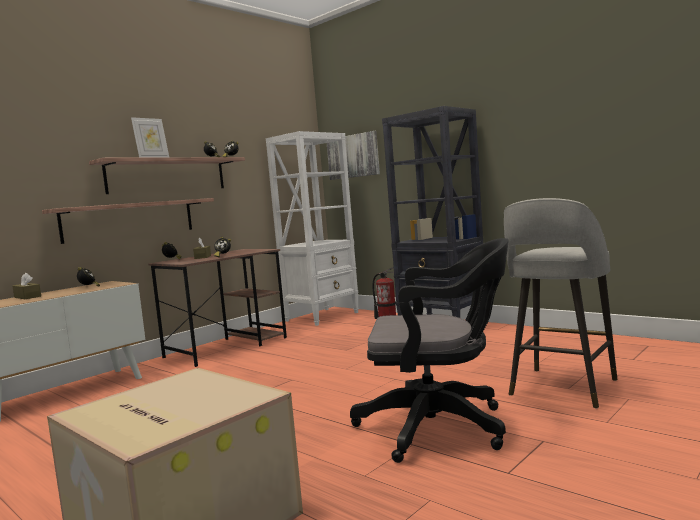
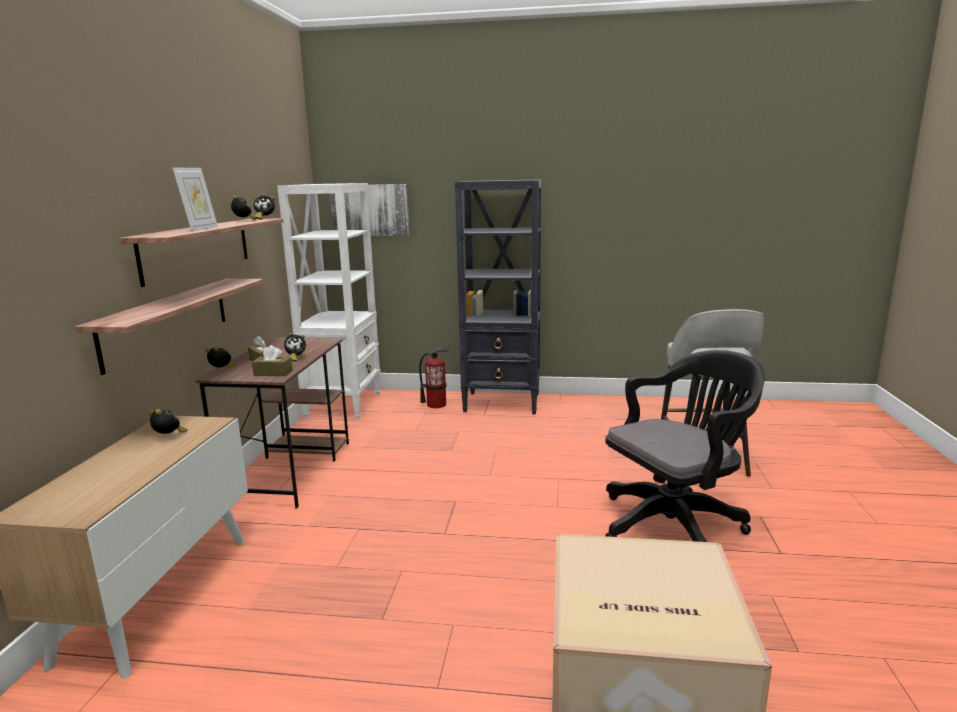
camera: 35 degrees left, 10 degrees up
(27, 297) = (98, 472): brown tissue box -> brown tissue box (273, 373)

